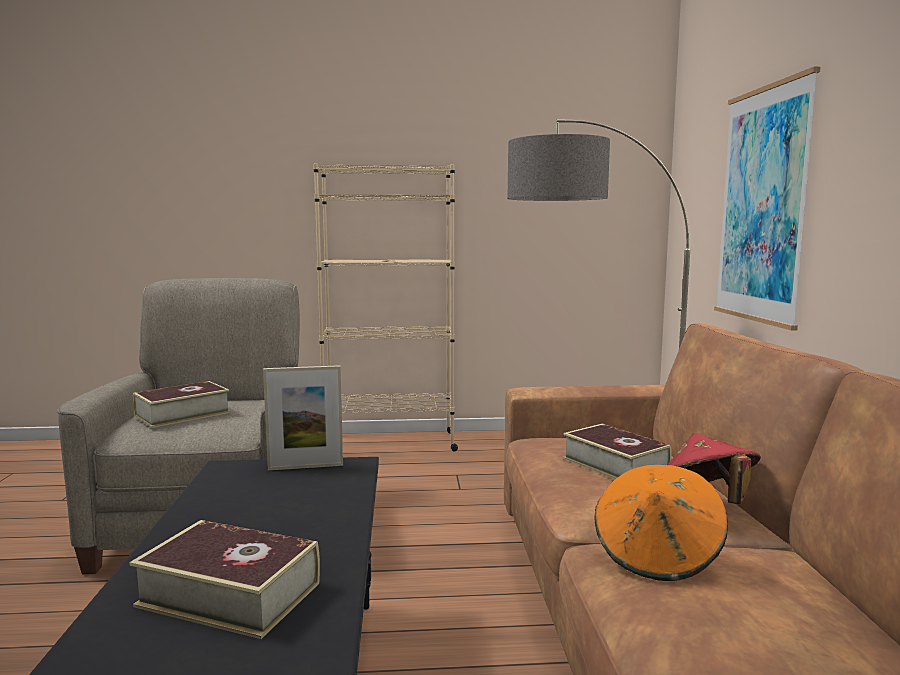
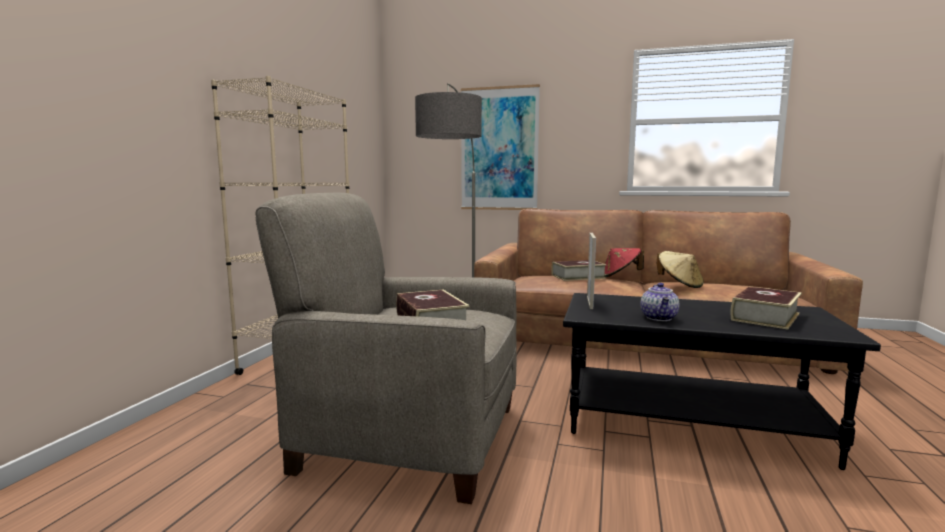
camera: 70 degrees left, 0 degrees up
(217, 508) = (659, 318): none -> teapot
(658, 556) = (679, 284): orange hat -> beige hat

